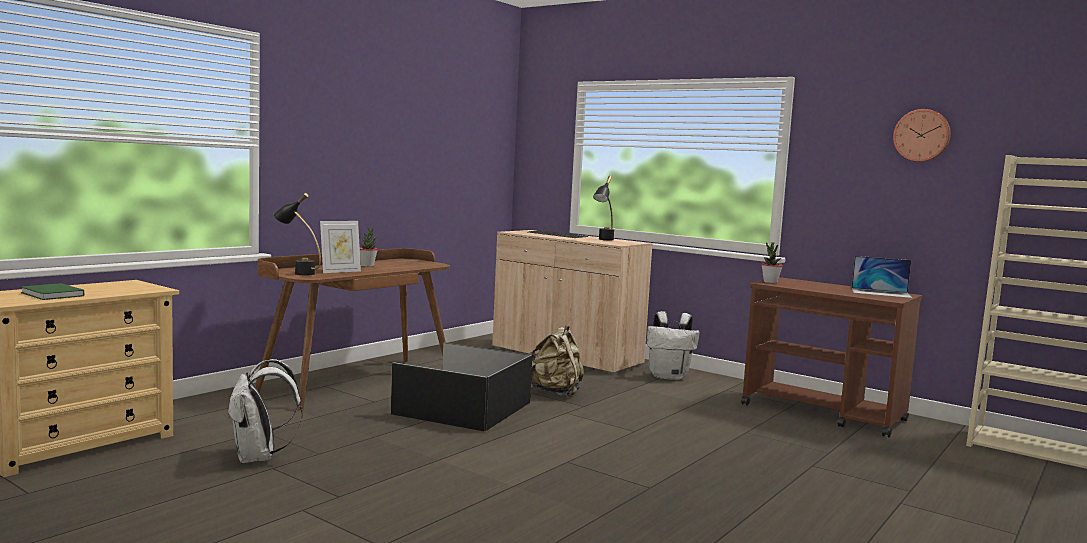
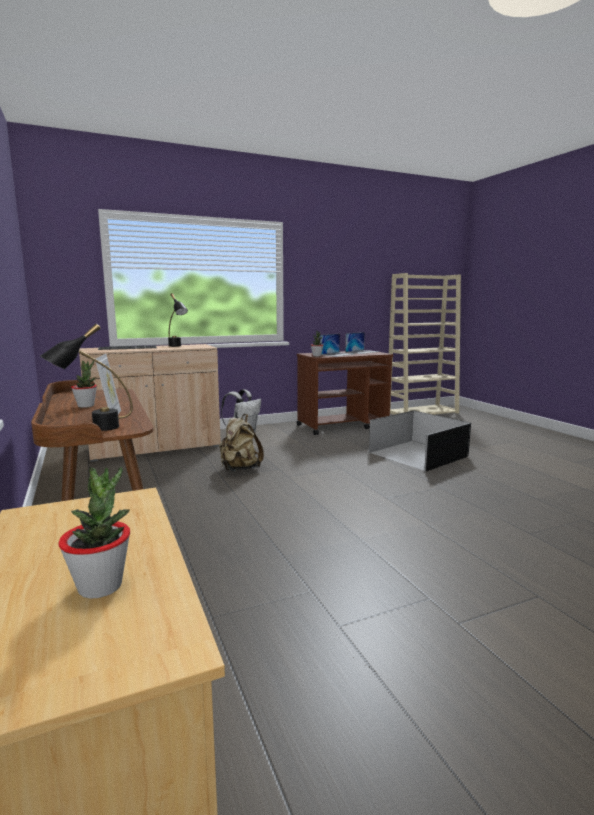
camera: 60 degrees left, 5 degrees up
(52, 294) = (100, 586): green book -> potted plant
(259, 457) = (301, 630): white backpack -> none
(463, 408) = (241, 505): black storage box -> black storage box (416, 454)
(813, 287) = (337, 354): none -> laptop
(922, 135) = (352, 262): wall clock -> none

